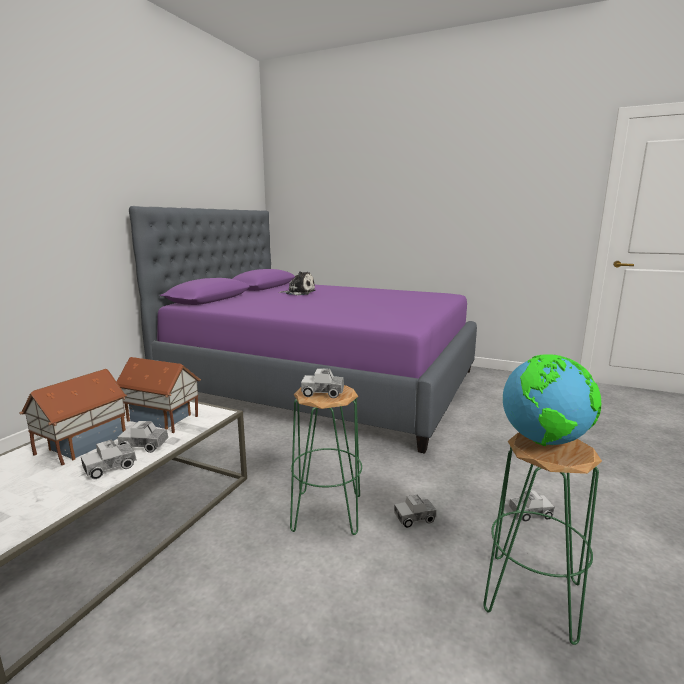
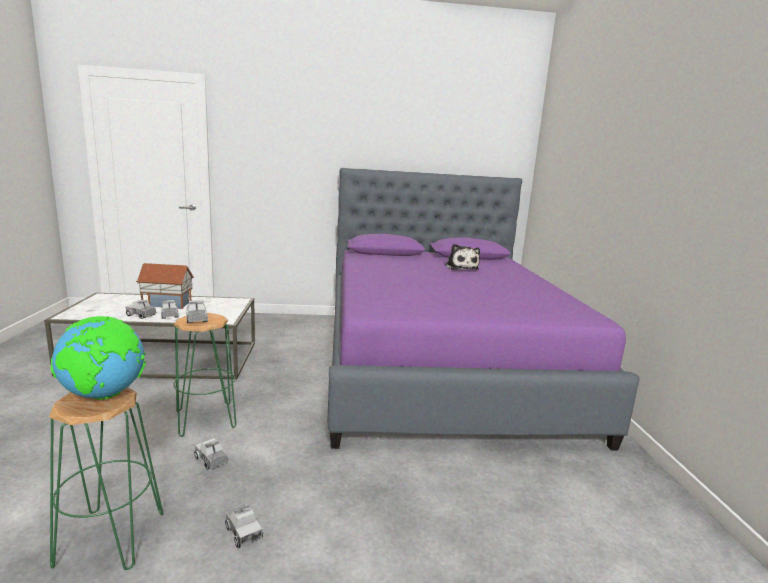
camera: 60 degrees right, 0 degrees up
(161, 420) = (208, 310): toy house -> none

